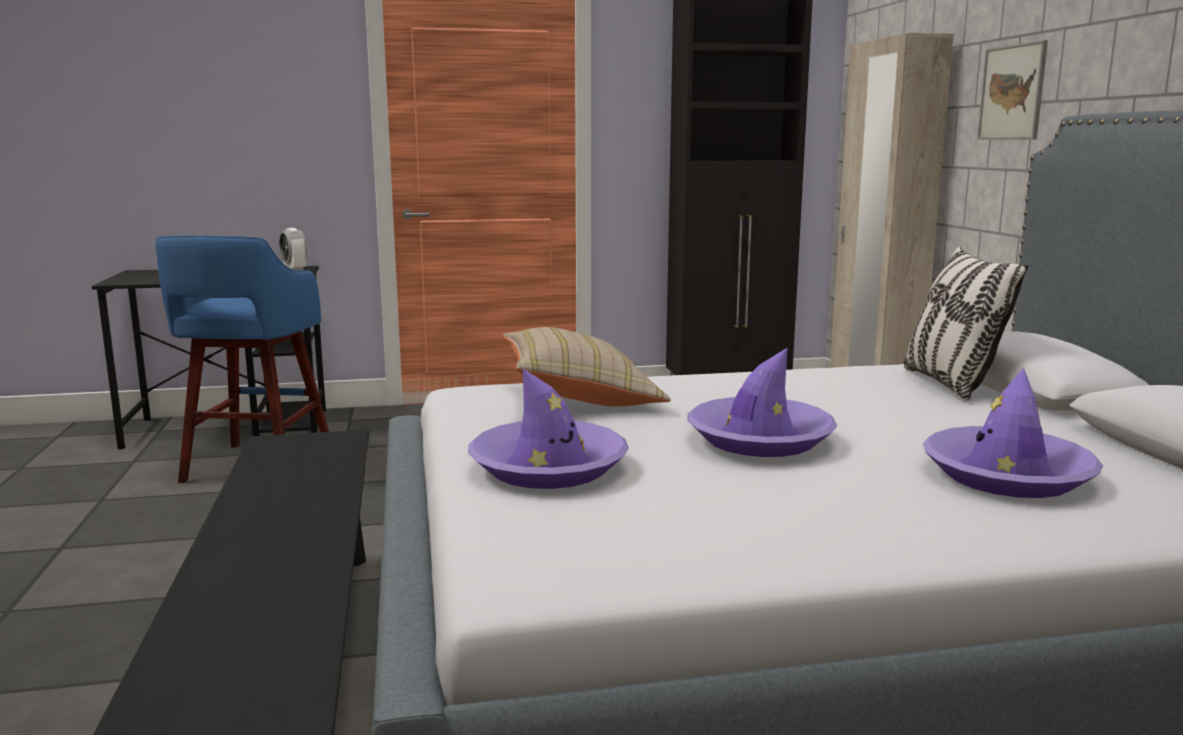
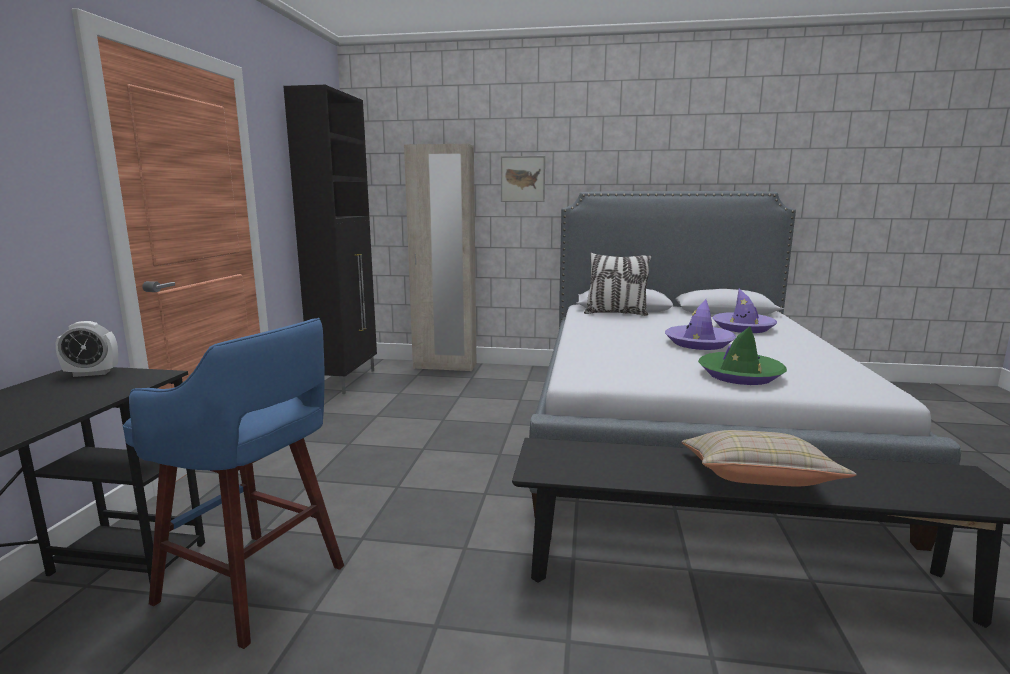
camera: 70 degrees left, 0 degrees up
(548, 467) = (740, 375): purple hat -> green hat
(580, 397) = (616, 358): beige pillow -> beige pillow (755, 481)

